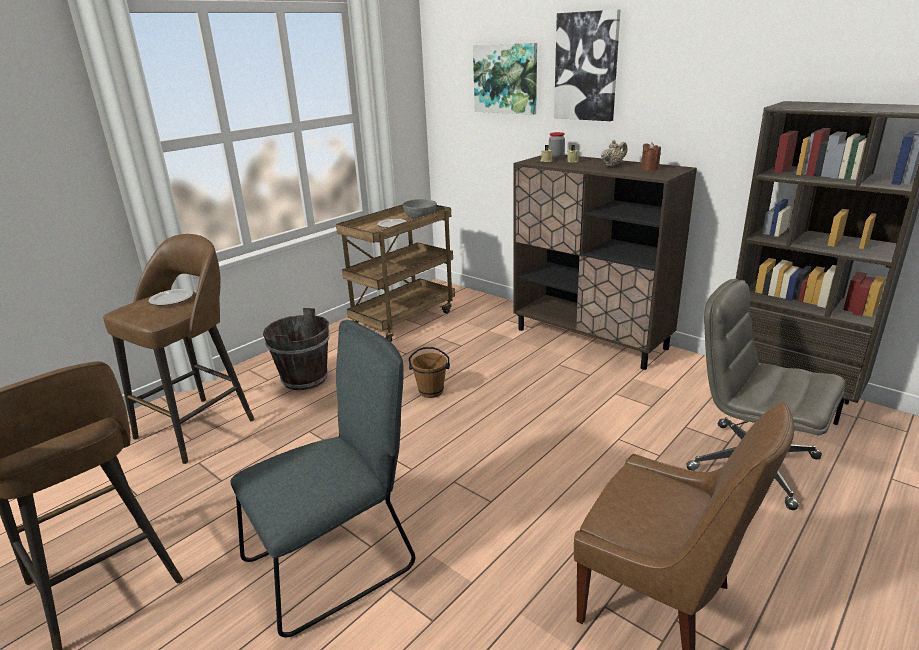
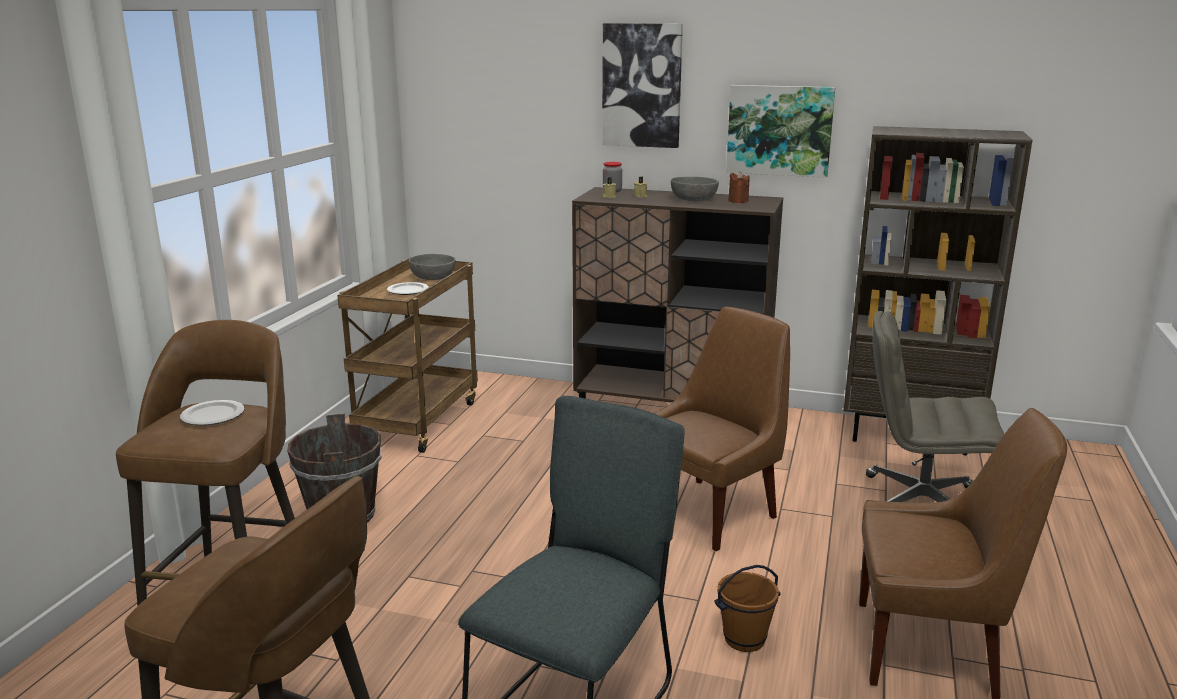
camera: 25 degrees left, 5 degrees down
(431, 391) = (530, 500): brown bucket -> brown bucket (744, 639)
(506, 78) = (530, 97): picture -> picture (779, 130)
(557, 429) = (710, 512): none -> brown chair
(613, 165) = (693, 199): beige teapot -> grey bowl

